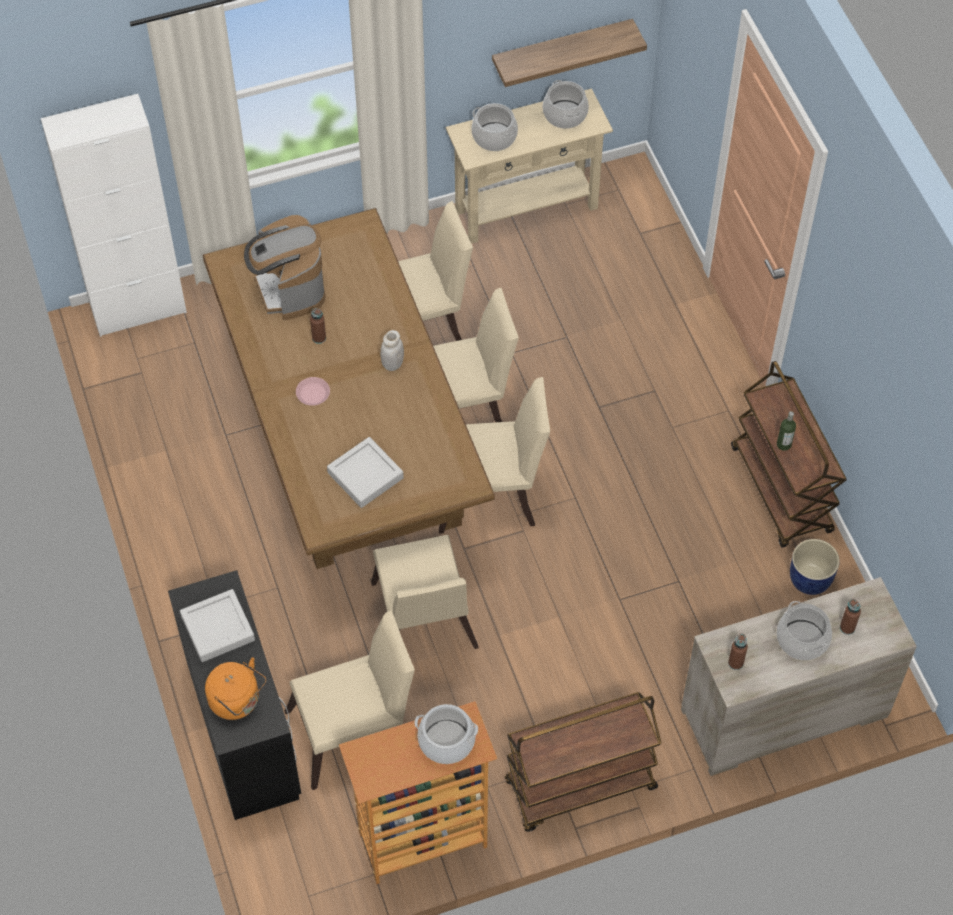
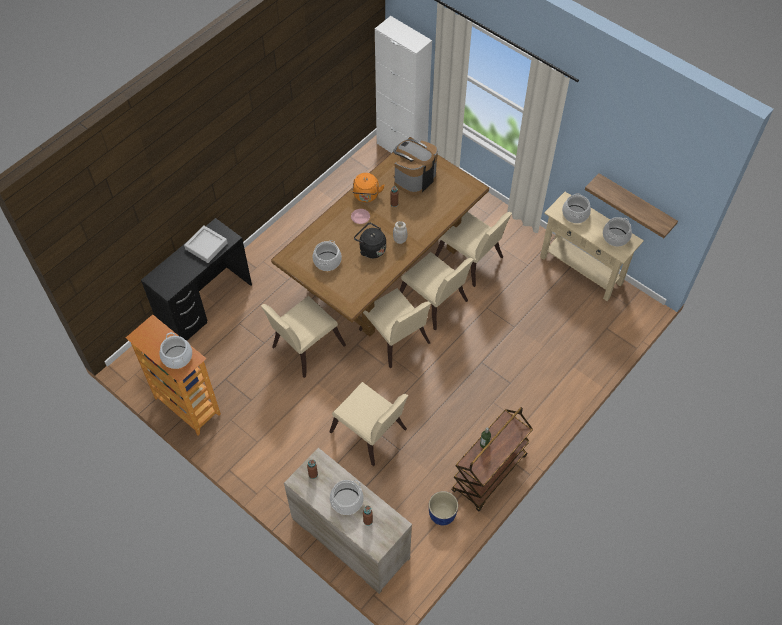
camera: 60 degrees right, 0 degrees up
(237, 701) = (172, 273): orange kettle -> orange kettle (366, 196)
(356, 732) = (229, 350): beige chair -> beige chair (371, 434)
(365, 475) = (327, 261): grey tray -> cooking pot
(382, 408) = (371, 249): none -> black kettle
(579, 786) = (253, 460): brown cart -> none

